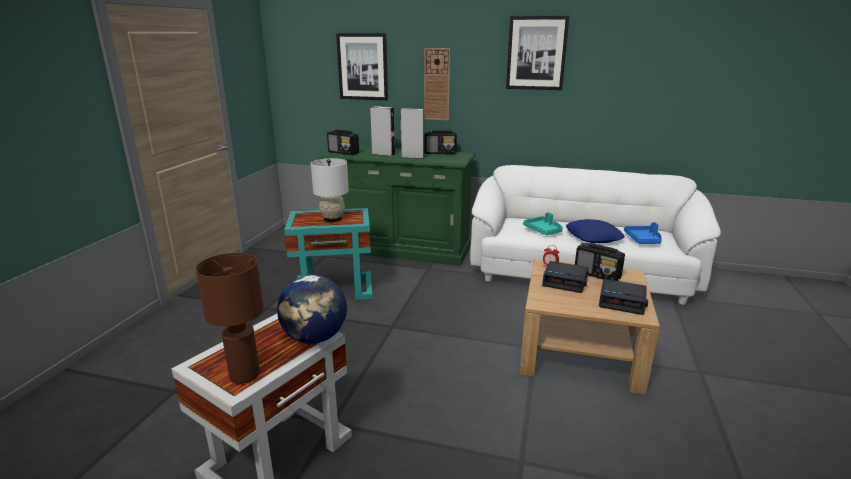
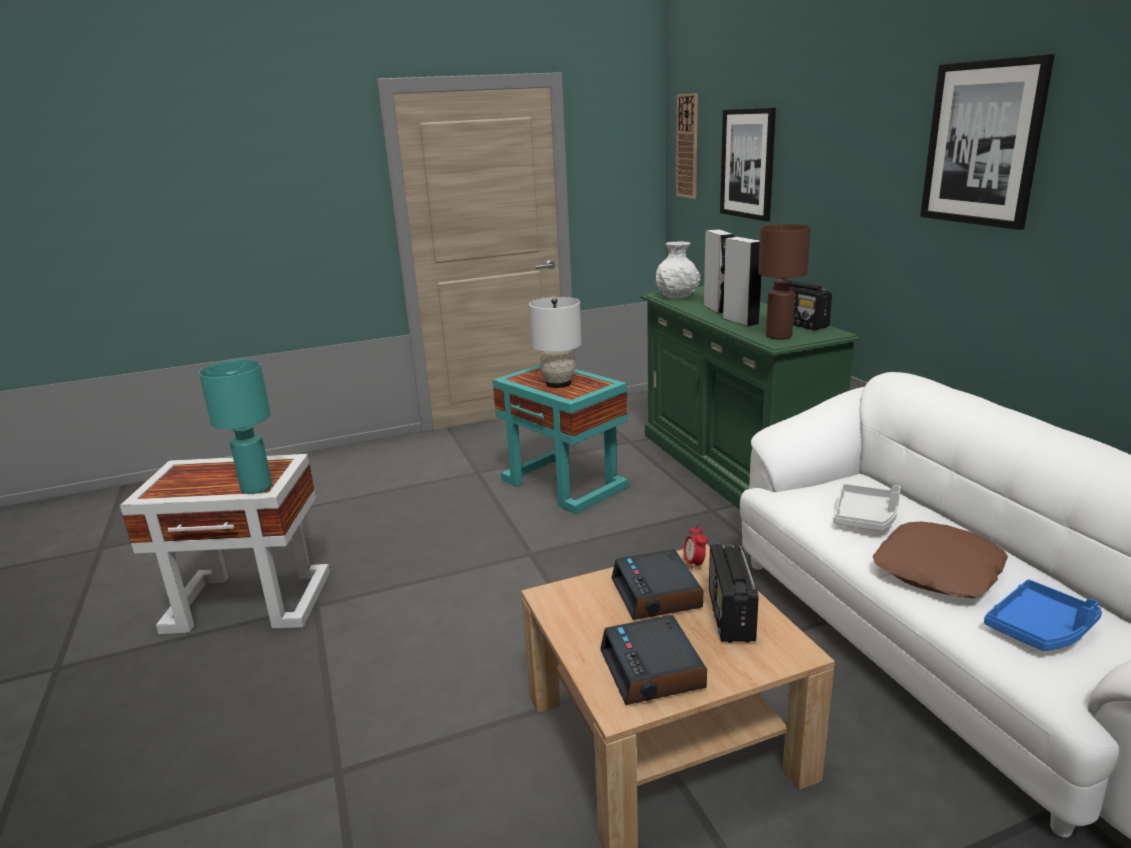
camera: 55 degrees right, 0 degrees up
(244, 375) = (171, 488): brown table lamp -> brown table lamp (778, 336)
(315, 338) = (257, 488): globe -> turquoise table lamp
(343, 153) = (678, 297): radio -> white vase
(437, 84) = (828, 200): wall clock -> wall clock (687, 146)
(543, 230) = (866, 517): turquoise tray -> grey tray
(593, 237) = (938, 571): blue pillow -> brown pillow

